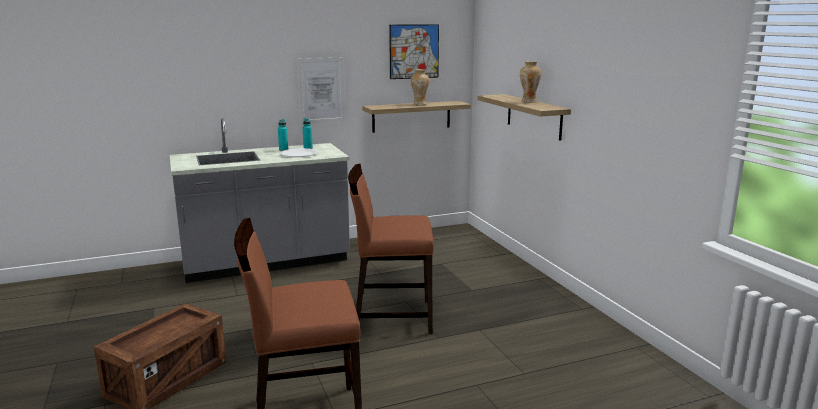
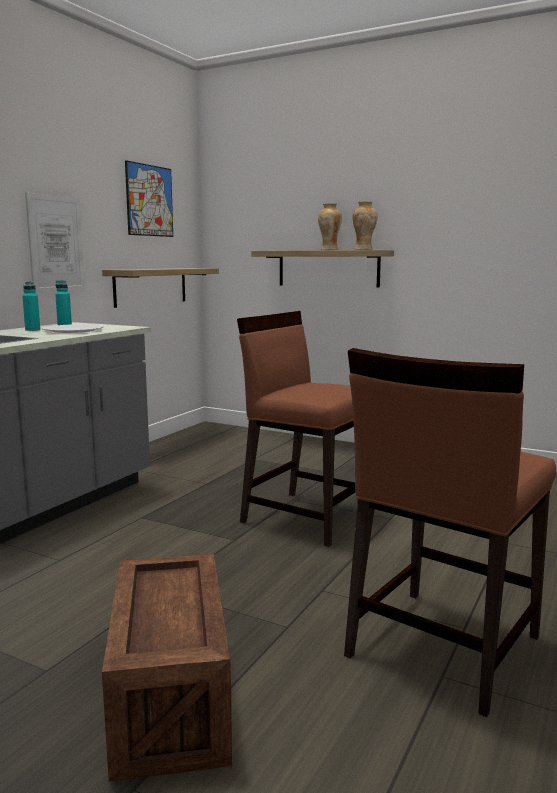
camera: 40 degrees left, 5 degrees down
(391, 316) = (307, 516): brown chair -> brown chair turned 75 degrees clockwise
(419, 104) = (166, 268): vase -> vase (364, 249)

